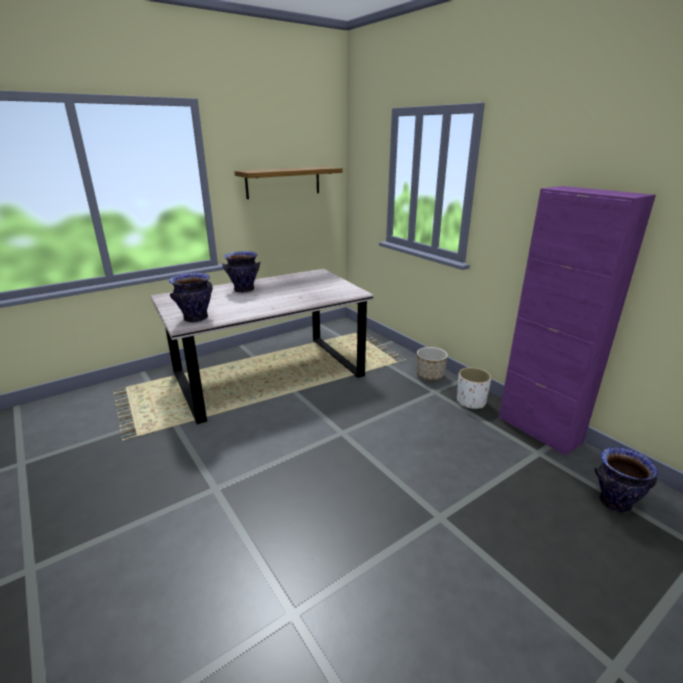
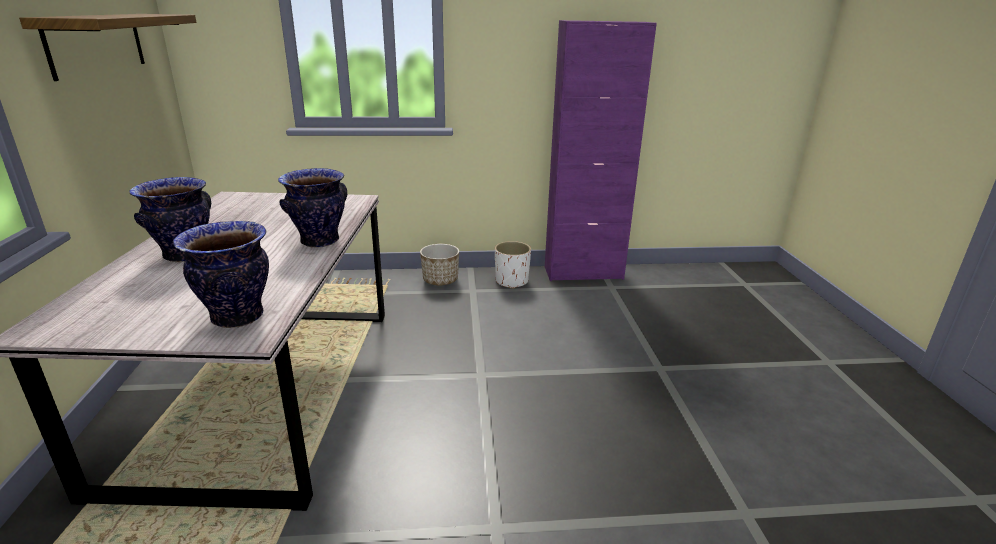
camera: 60 degrees left, 0 degrees up
(614, 502) = (686, 288): vase -> vase (319, 241)

